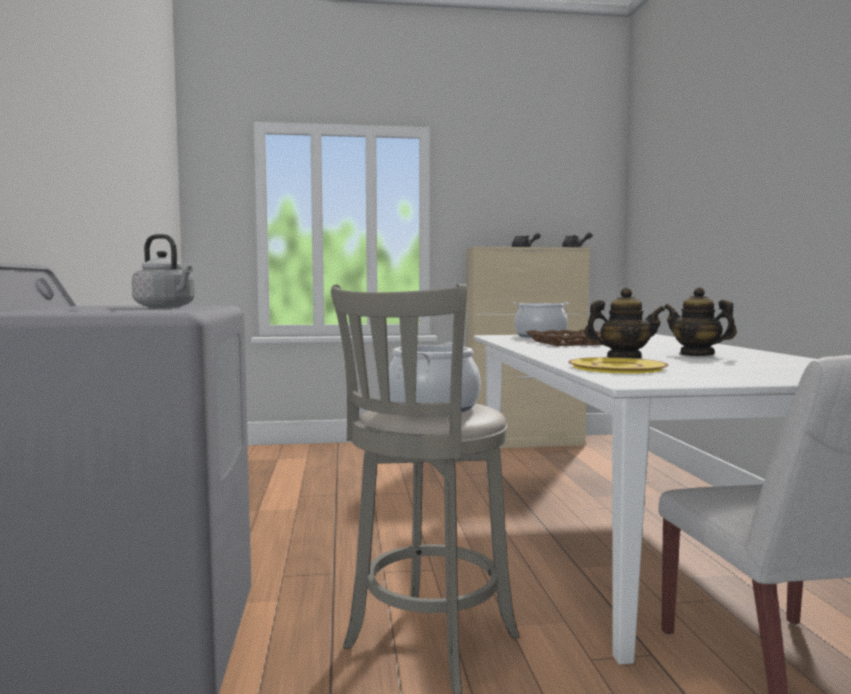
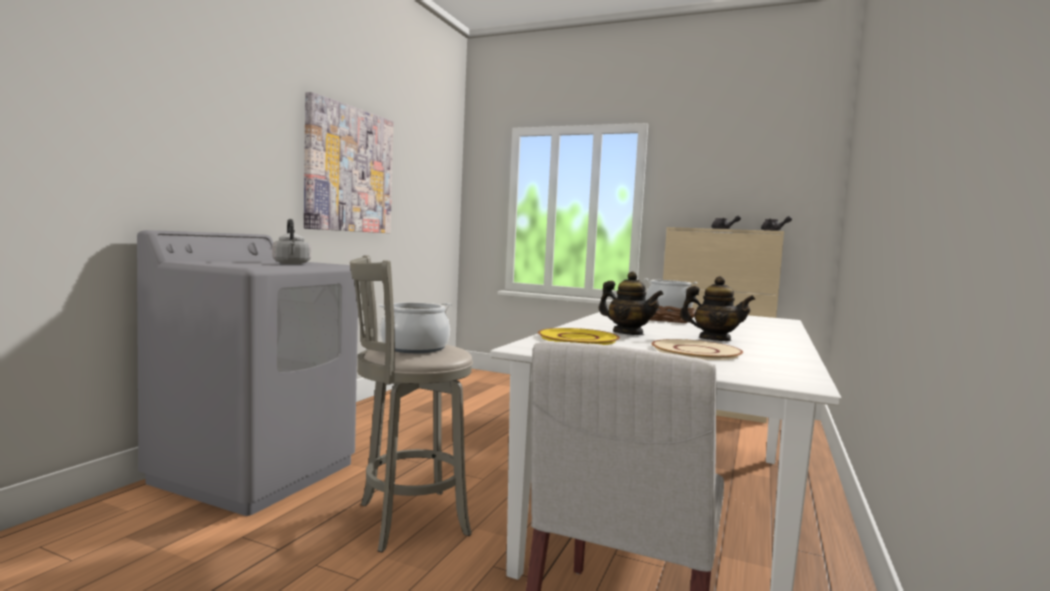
camera: 30 degrees right, 0 degrees up
(94, 165) = (349, 170): none -> picture
(696, 354) = (714, 339): teapot -> teapot turned 120 degrees clockwise
(737, 365) = (695, 351): none -> beige plate

